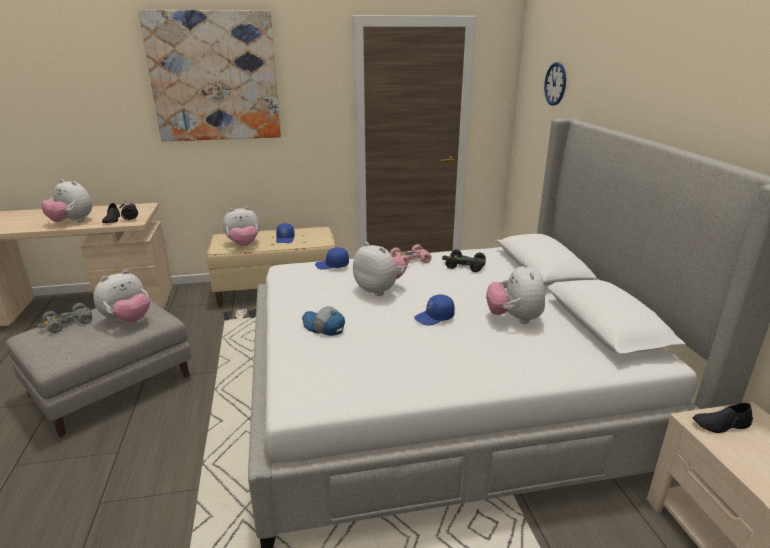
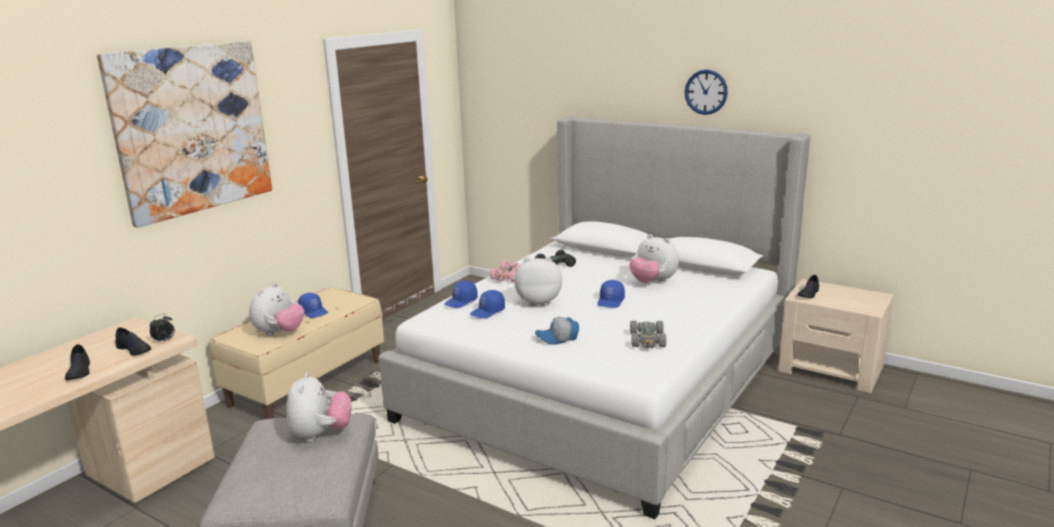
camera: 45 degrees left, 5 degrees down
(68, 323) = (256, 469): grey toy car -> grey toy car (647, 340)
(72, 222) = (79, 371): plush toy -> black shoe
(328, 281) = (488, 312): none -> blue cap
(555, 84) = (525, 89): wall clock -> wall clock (706, 92)

